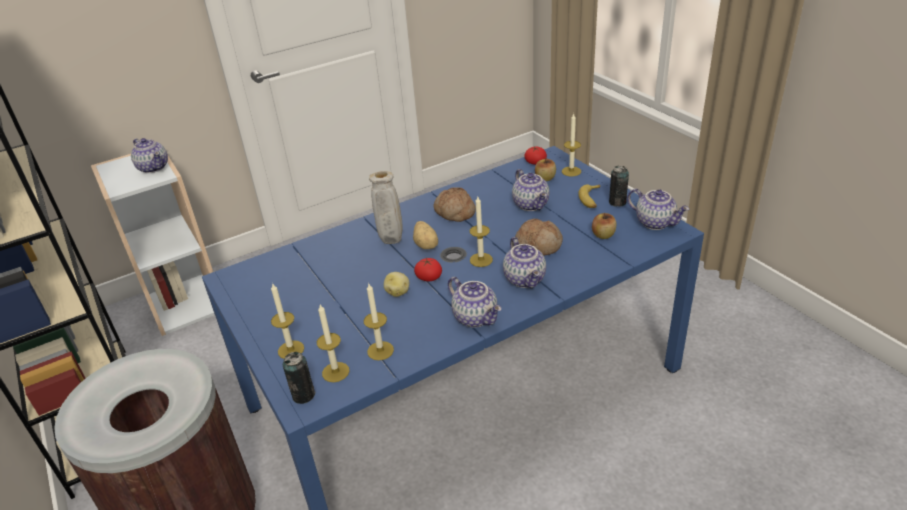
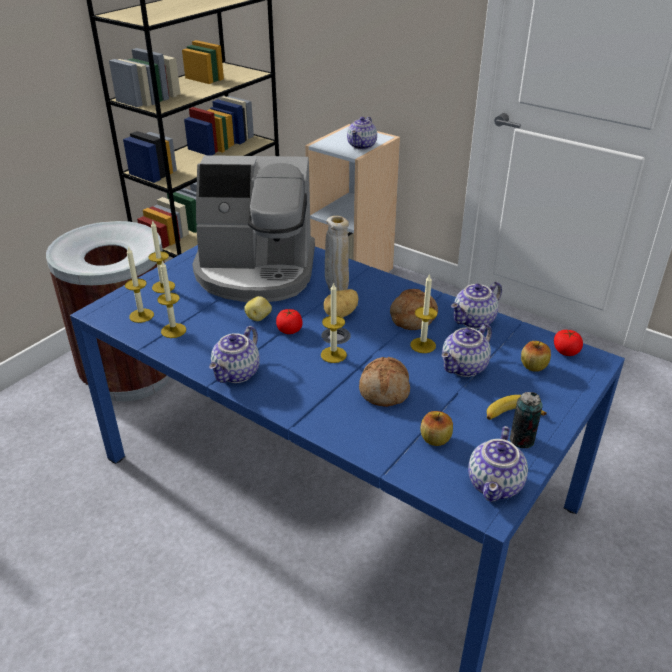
camera: 65 degrees right, 0 degrees up
(303, 395) = (111, 308): can -> none
(316, 281) = (256, 272): none -> coffee machine
(525, 279) = (314, 393): teapot -> teapot (474, 321)
(571, 171) = (569, 385): candle -> candle (423, 345)

